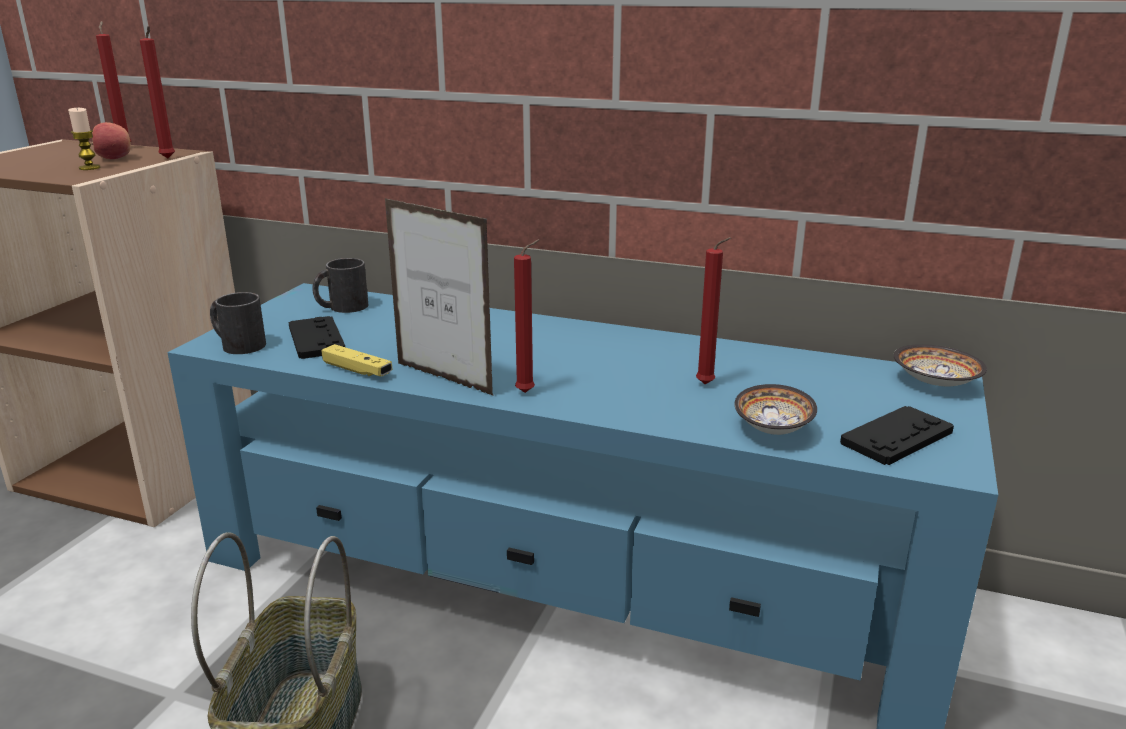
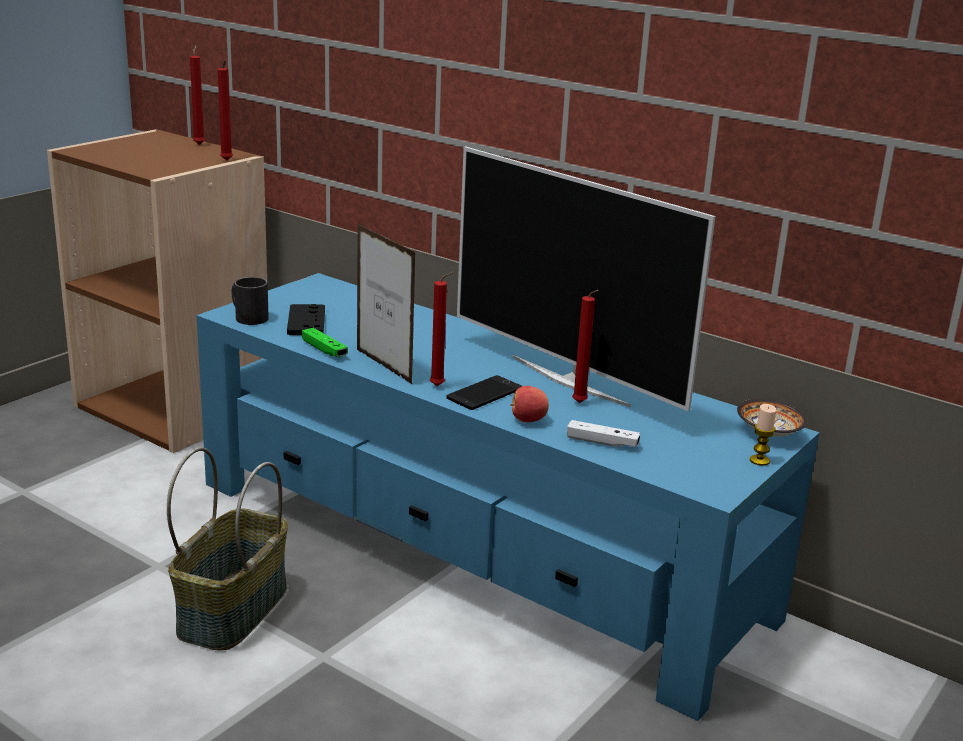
camera: 15 degrees right, 0 degrees up
(89, 168) = (167, 164): candle -> candle (759, 460)
(114, 158) = (187, 156): apple -> apple (528, 420)
(341, 307) = (337, 298): black mug -> none
(357, 370) = (324, 350): yellow game controller -> green game controller
(588, 392) = (484, 394): none -> phone
(674, 359) = (571, 380): none -> television
(772, 429) = (602, 442): bowl -> white game controller
(896, 437) = (693, 464): black game controller -> none

